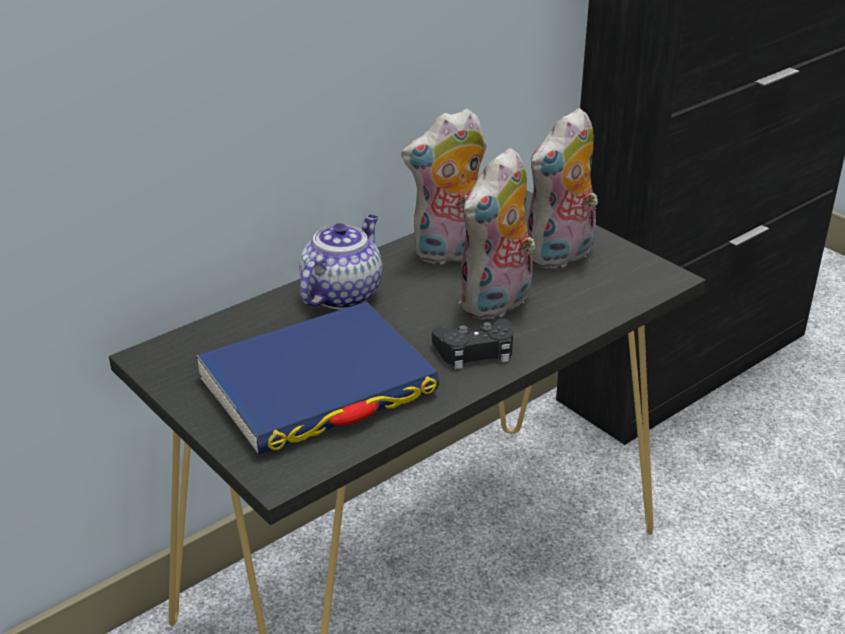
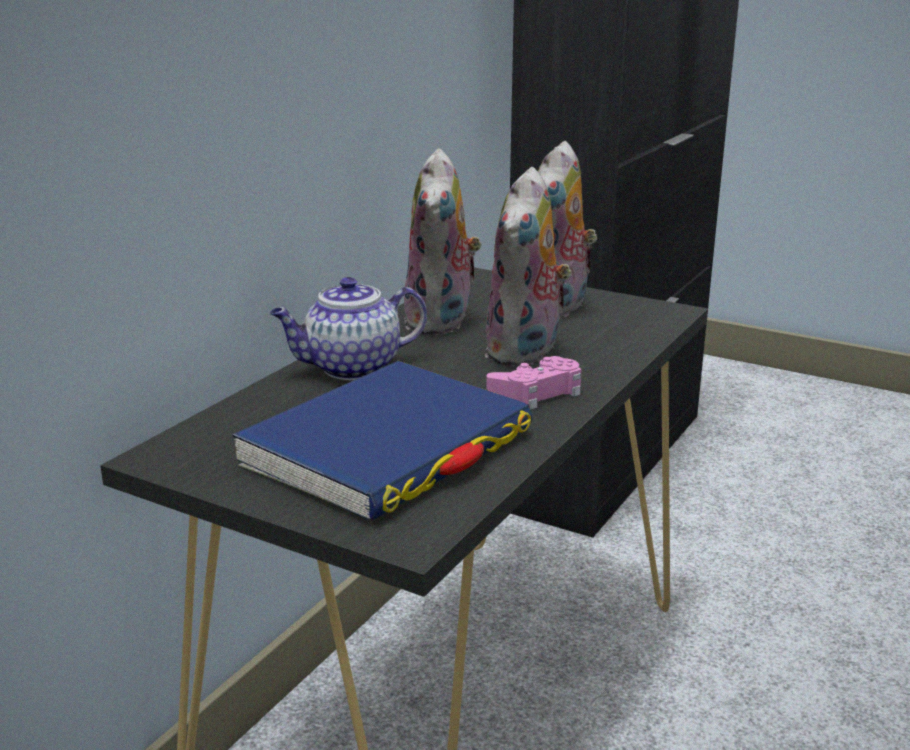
camera: 20 degrees left, 10 degrees down
(342, 294) = (351, 368): teapot -> teapot turned 120 degrees counterclockwise
(450, 254) = (442, 322): plush toy -> plush toy turned 45 degrees counterclockwise
(475, 351) = (537, 392): black game controller -> pink game controller

